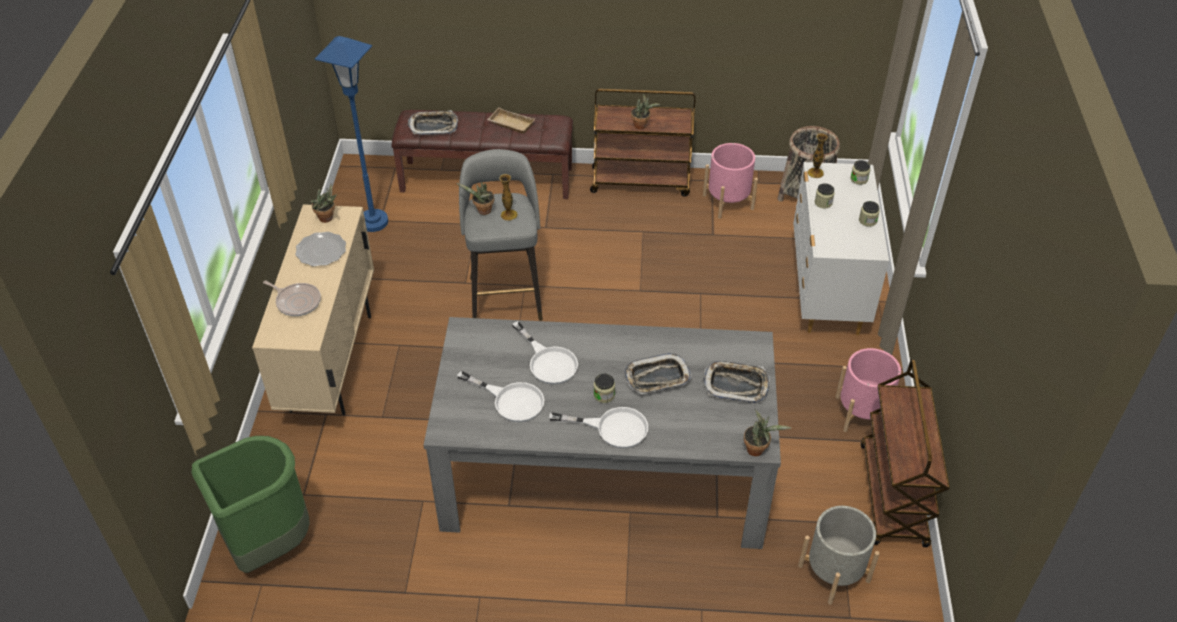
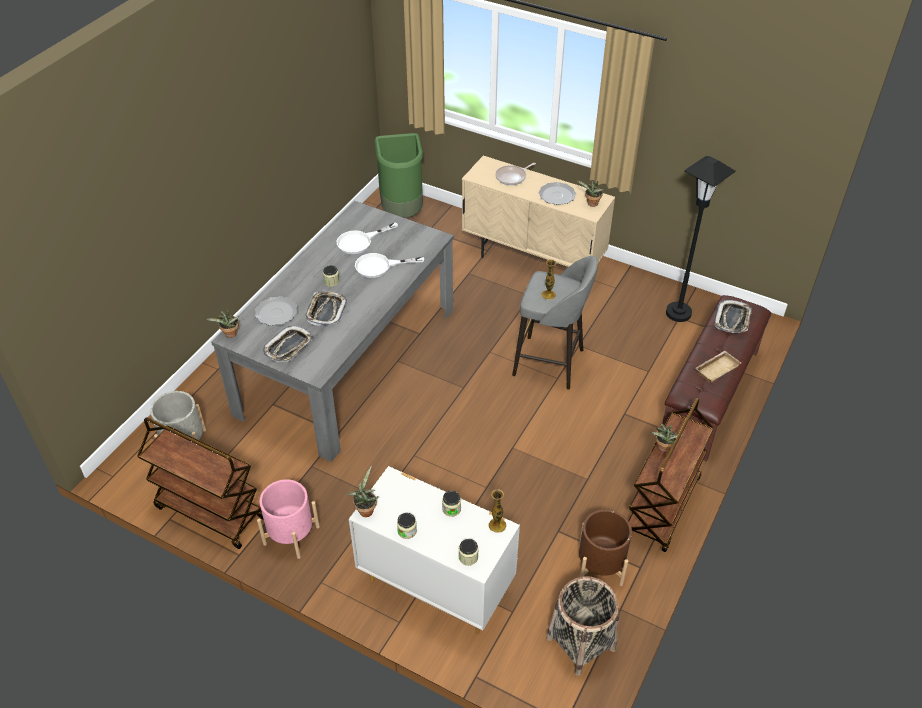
camera: 115 degrees right, 0 degrees up
(373, 222) = (678, 313): blue floor lamp -> black floor lamp
(482, 211) = (561, 282): potted plant -> potted plant (365, 509)
(612, 428) = (302, 276): white frying pan -> none
(691, 423) = (276, 312): none -> plate
(728, 202) = (600, 565): pink planter -> brown planter

